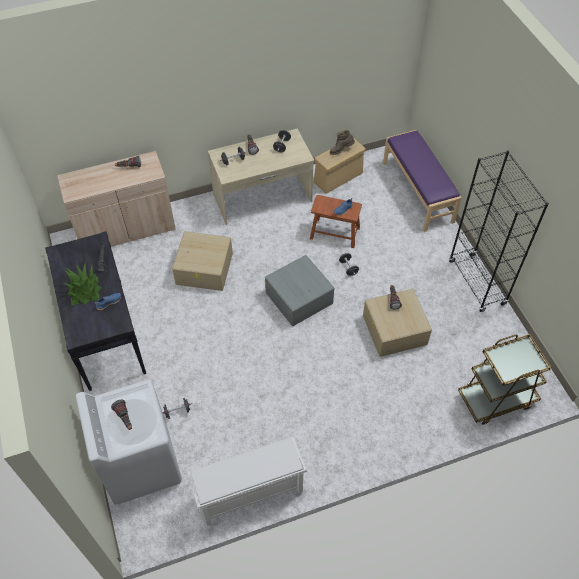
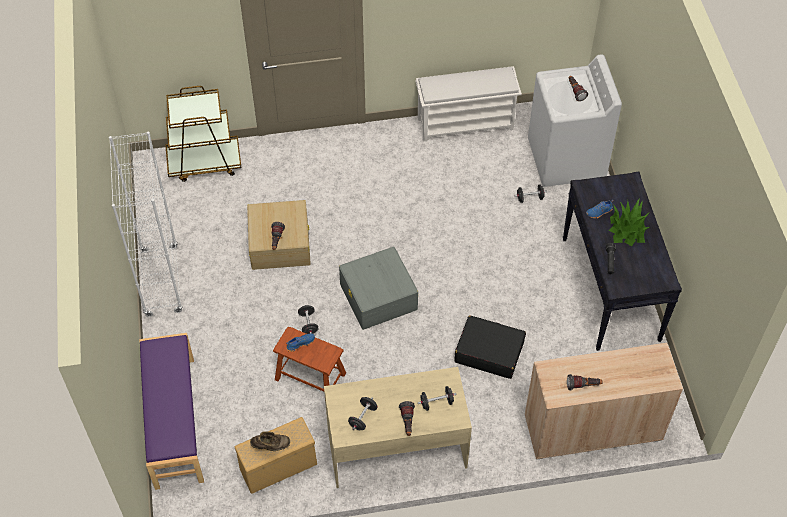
camera: 170 degrees left, 0 degrees up
(205, 268) = (489, 352): beige storage box -> black suitcase
(477, 283) = (161, 281): black bookcase -> white bookcase

